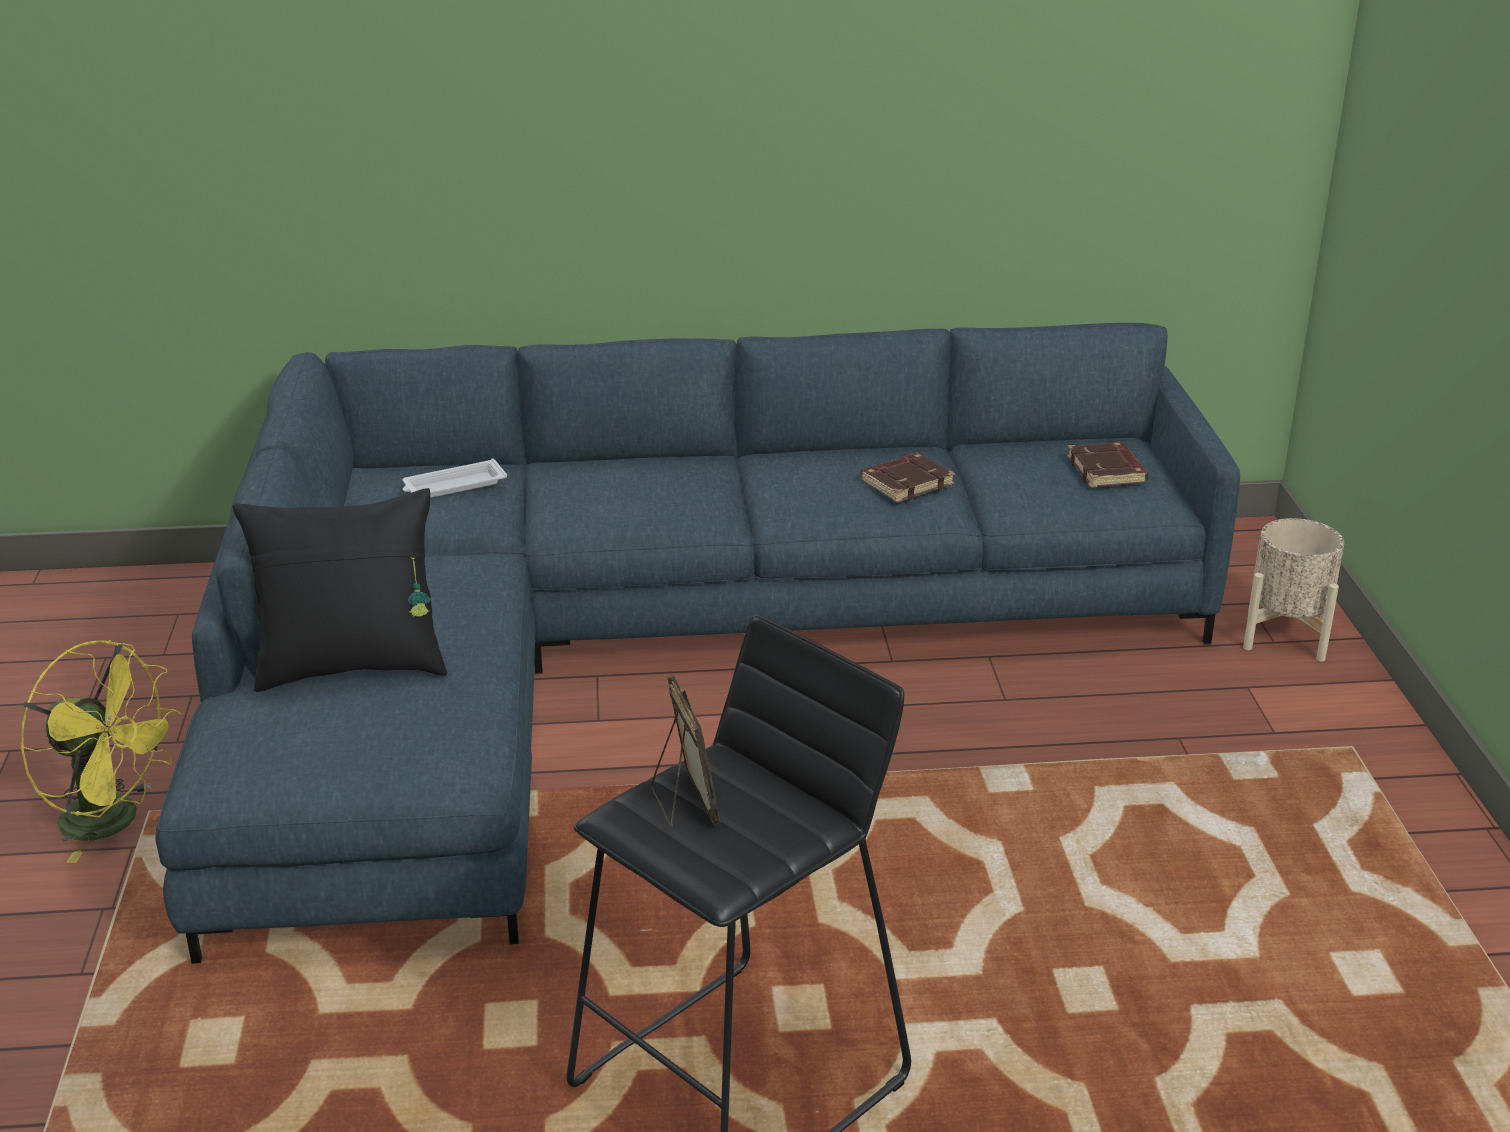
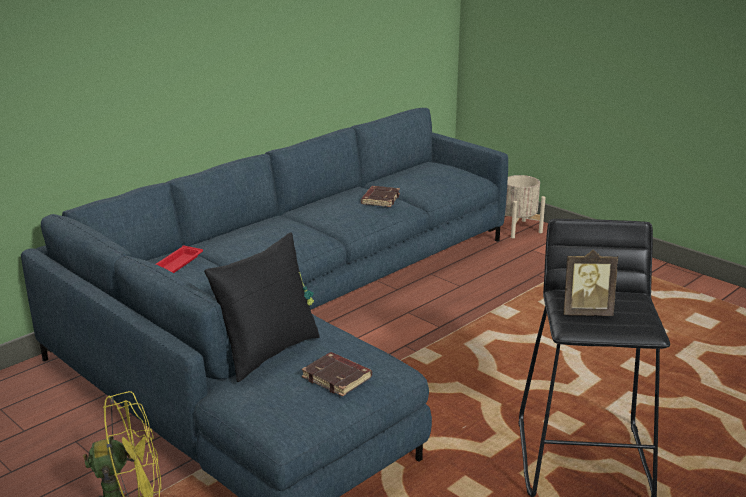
camera: 40 degrees left, 5 degrees down
(453, 486) = (176, 264): white tray -> red tray
(683, 804) = (586, 312): picture frame -> picture frame turned 150 degrees clockwise
(1107, 471) = (445, 173): brown book -> brown book (338, 378)

